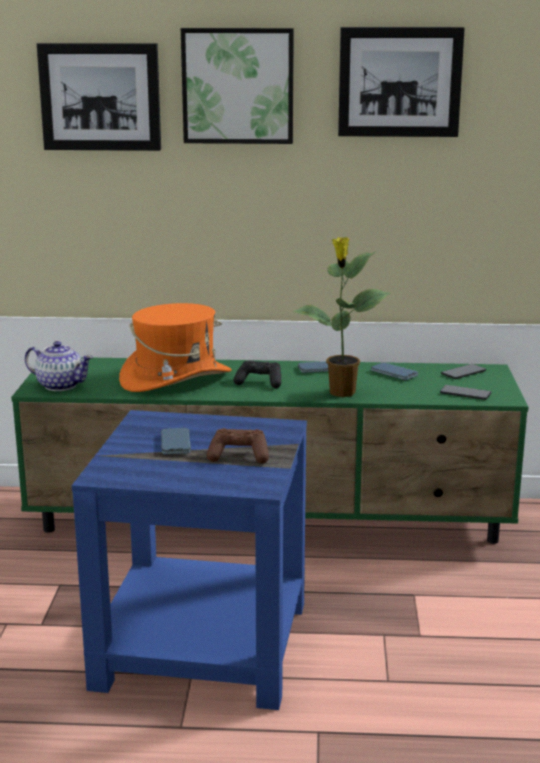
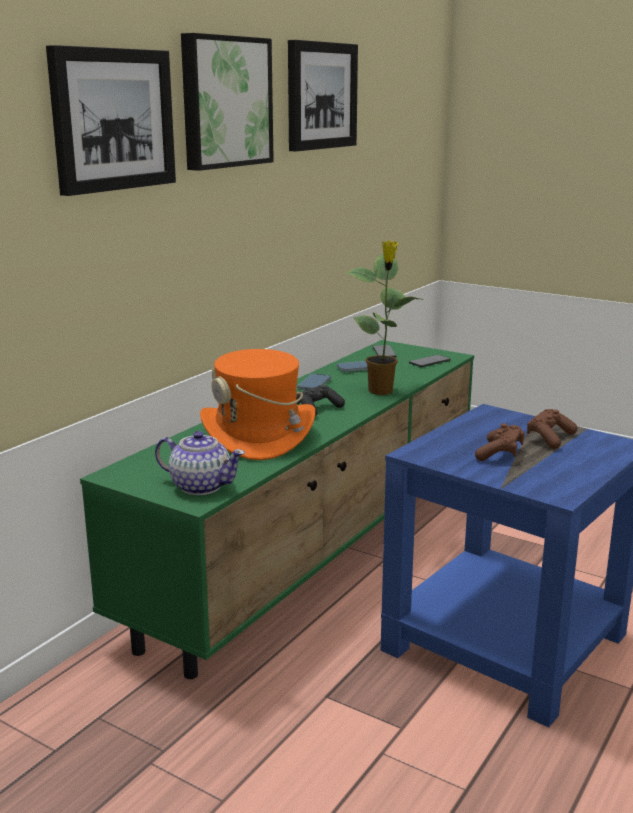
camera: 60 degrees left, 0 degrees up
(60, 385) = (200, 486): teapot -> teapot turned 60 degrees clockwise
(175, 444) = (500, 453): phone -> brown game controller

